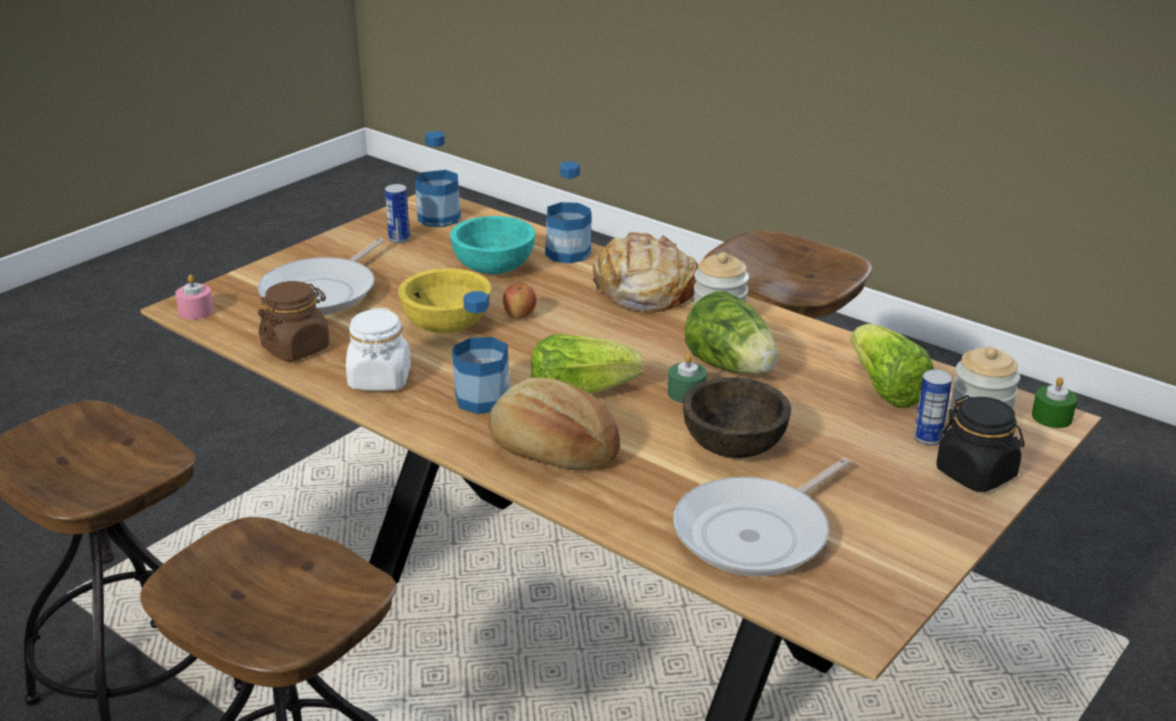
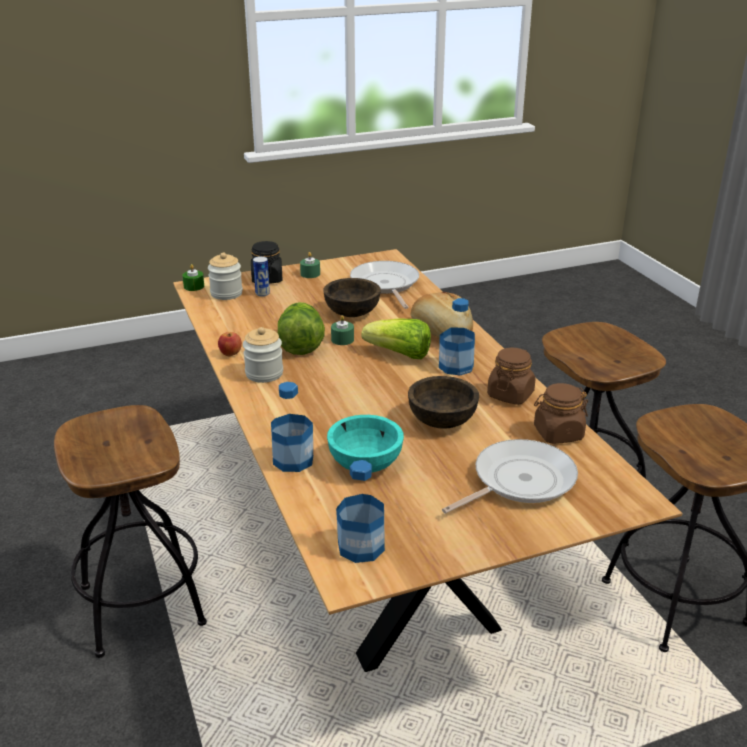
camera: 150 degrees left, 0 degrees up
(196, 311) = (632, 493): pink candle -> none
(380, 379) = (510, 394): white jar -> brown jar
(399, 239) = (419, 527): can -> none
(446, 325) = (442, 421): yellow bowl -> brown bowl
(519, 315) = (385, 414): apple -> apple (230, 354)
(643, 291) = (281, 408): bread -> none
(757, 533) = (385, 285): frying pan -> frying pan turned 90 degrees counterclockwise
(885, 389) = (242, 315): lettuce -> none
(927, 514) = (310, 274): none -> green candle

